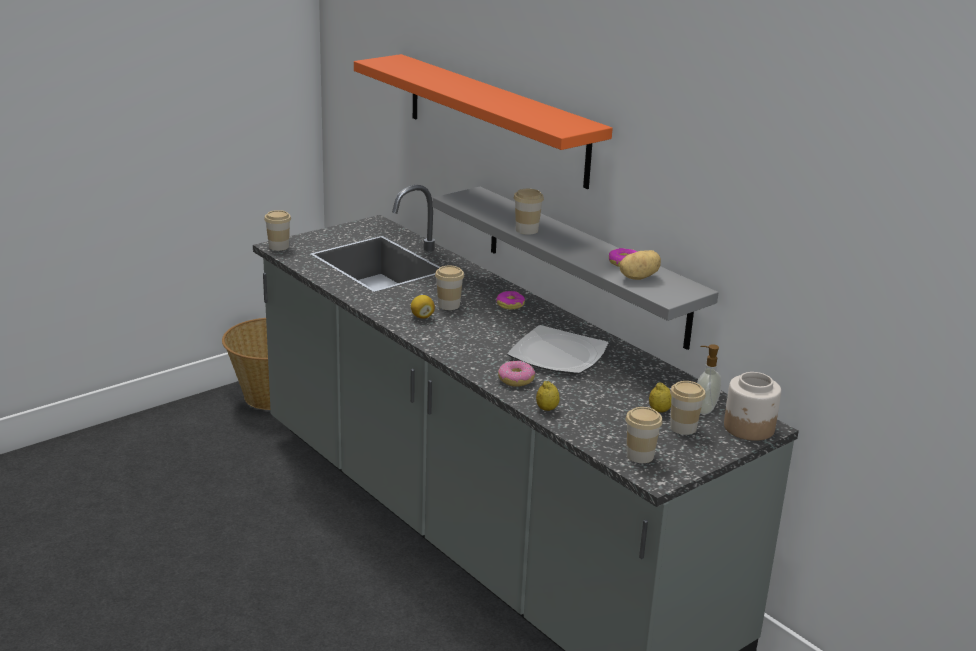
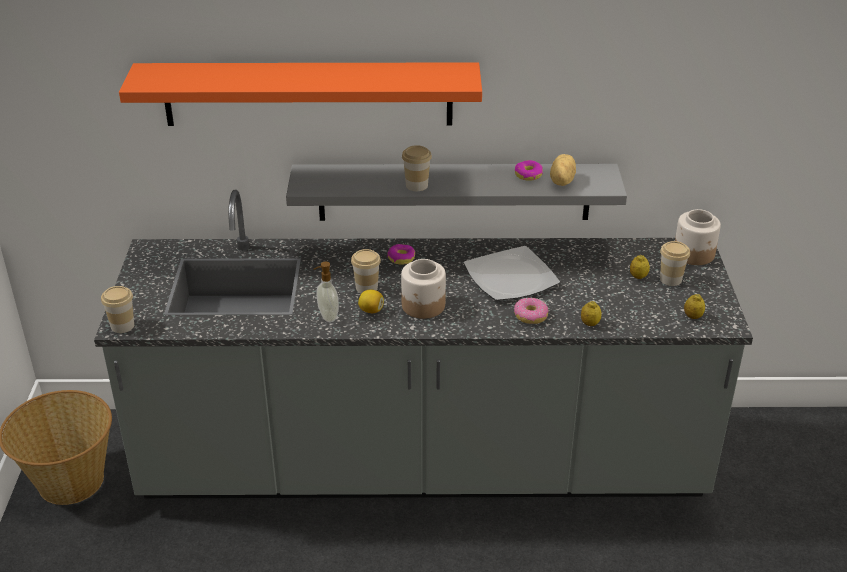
camera: 50 degrees left, 10 degrees up
(459, 333) = (423, 306): none -> jar
(640, 456) = (692, 316): cup -> lemon
(704, 409) = (653, 258): soap dispenser -> soap dispenser (327, 316)

